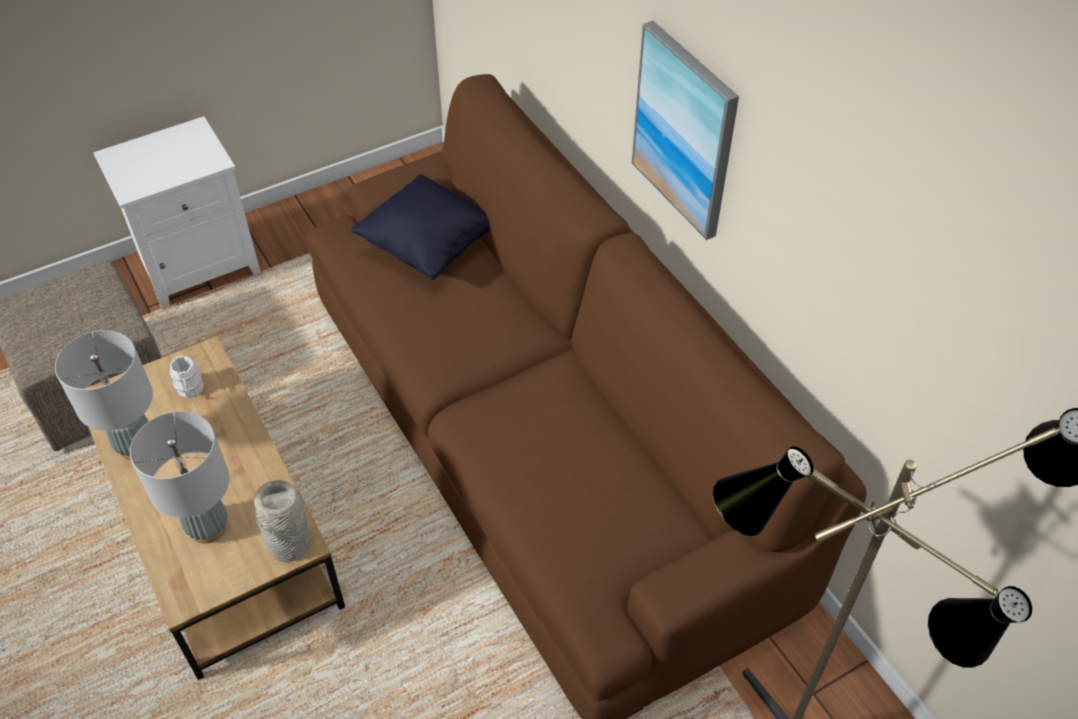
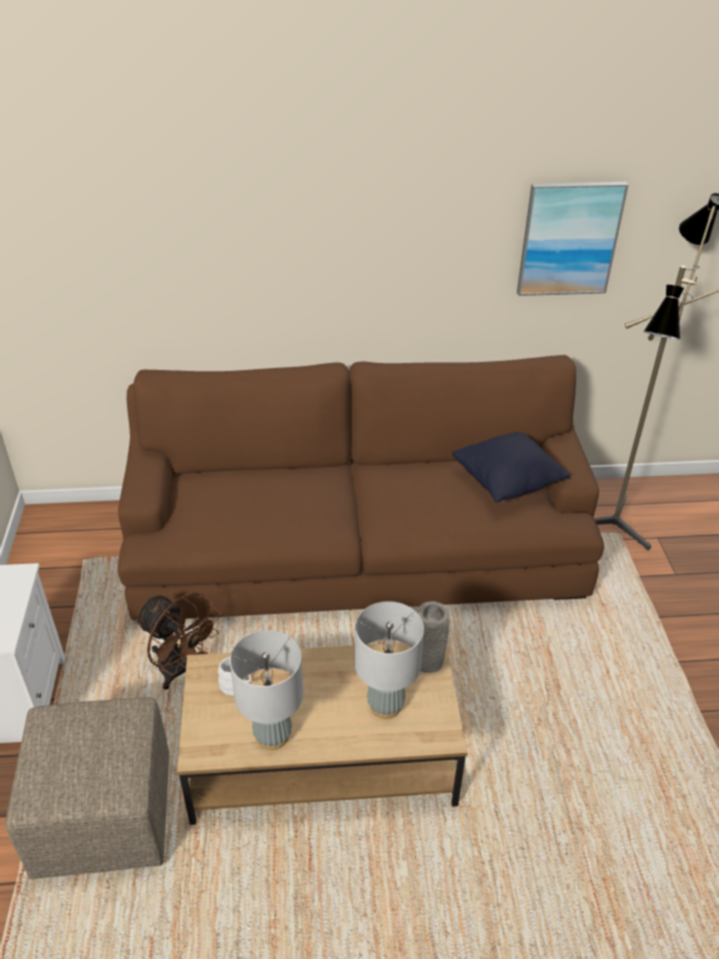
camera: 65 degrees left, 10 degrees down
(284, 363) = (182, 670): none -> brown fan
(429, 247) = (213, 496): black pillow -> black pillow (507, 483)
(685, 130) = (361, 273): picture -> picture (569, 238)

